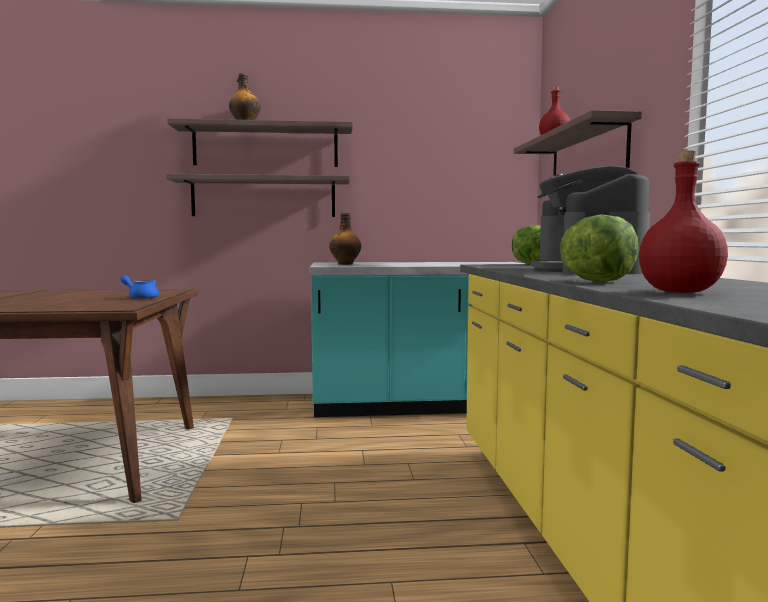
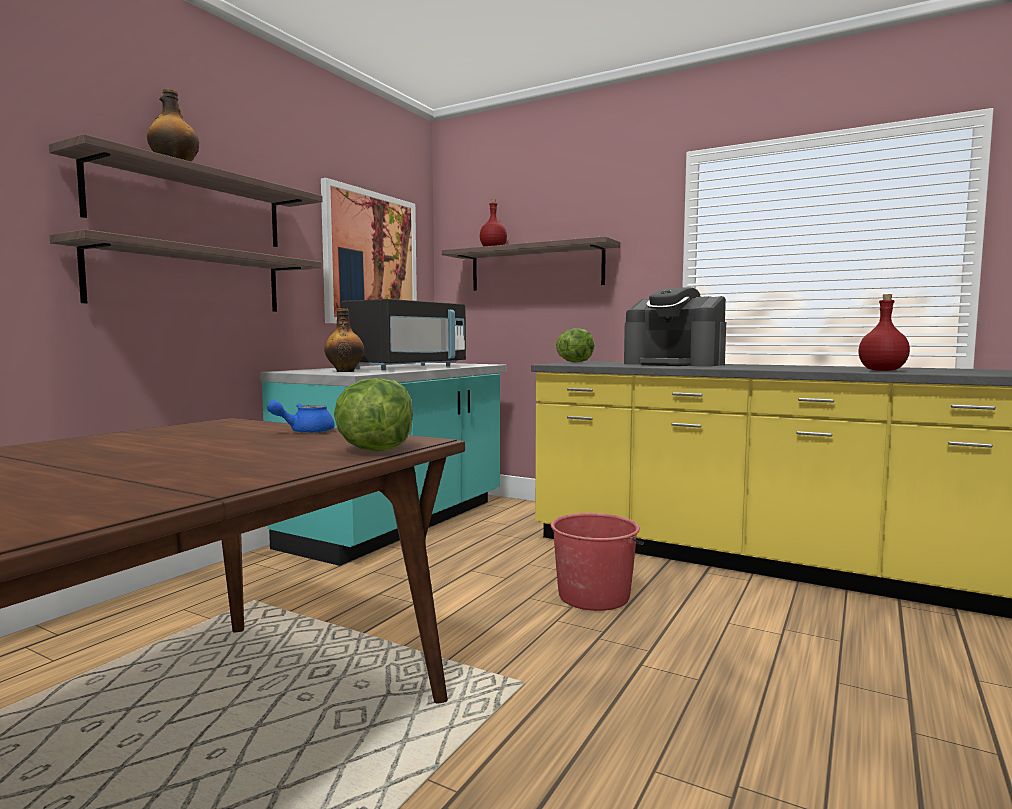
camera: 55 degrees left, 0 degrees up
(372, 504) = (594, 596): none -> red bucket
(419, 264) = (407, 368): none -> black microwave
(443, 166) = (371, 259): none -> picture
(598, 281) = (792, 369): lettuce -> lettuce (375, 450)

